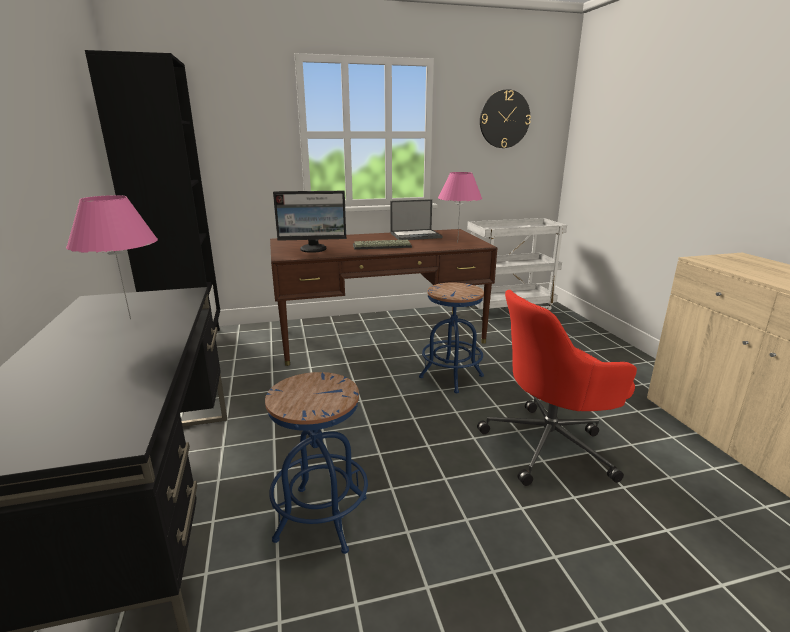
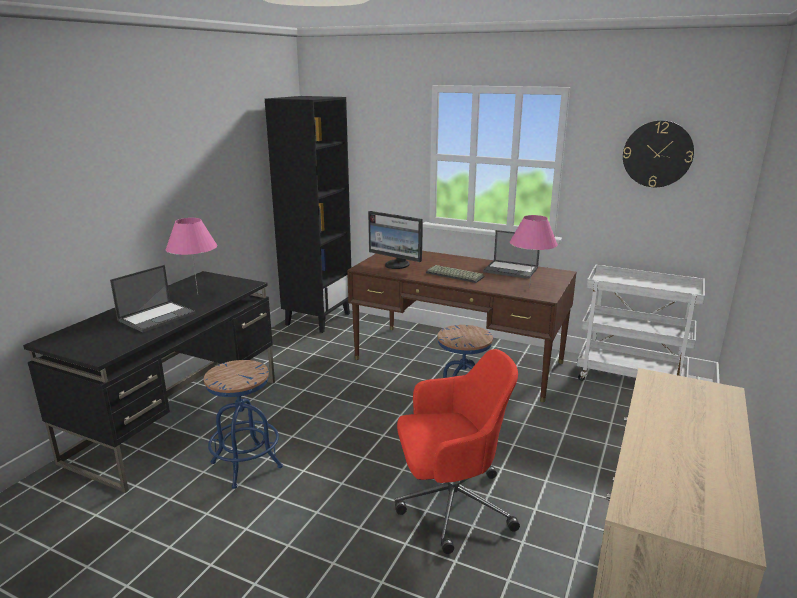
camera: 40 degrees right, 0 degrees up
(116, 357) = (157, 316): none -> laptop
(550, 445) = (450, 504): red office chair -> red office chair turned 150 degrees clockwise

